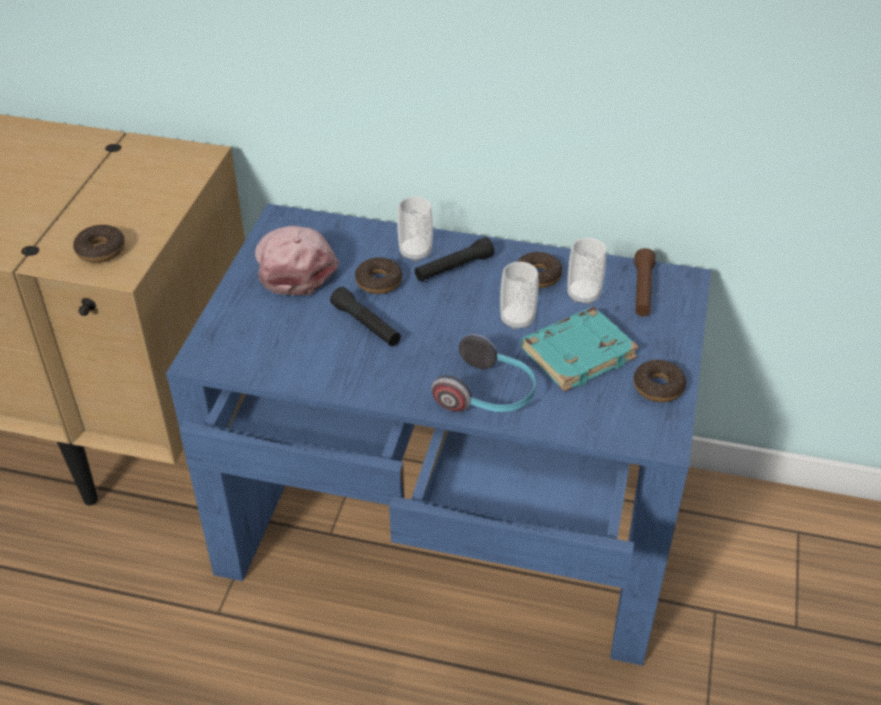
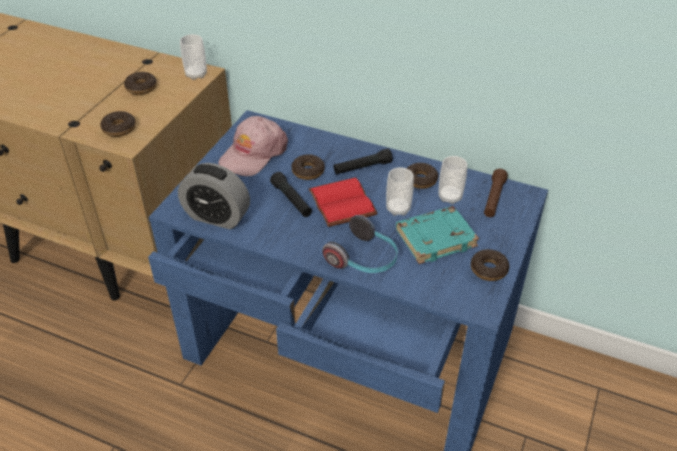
camera: 10 degrees right, 0 degrees up
(116, 187) = (141, 87): none -> donut
(266, 361) = (217, 217): none -> alarm clock
(294, 265) = (253, 153): pink cap -> pink cap turned 135 degrees counterclockwise
(415, 252) = (338, 154): cup -> cup (196, 74)
(441, 321) = (344, 203): none -> red book

